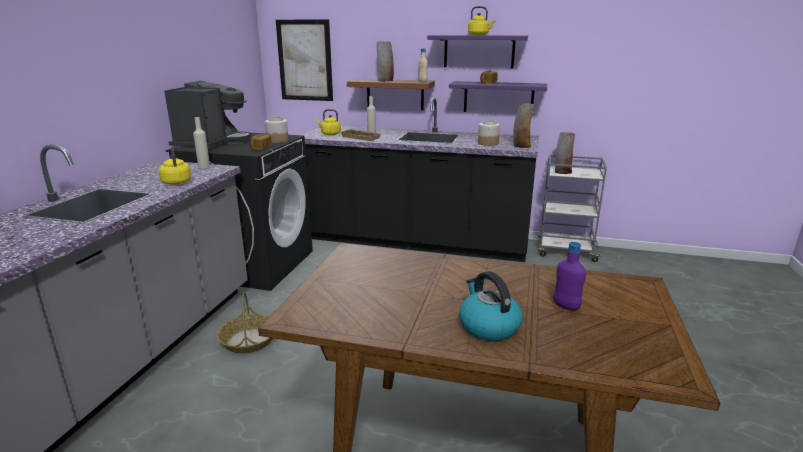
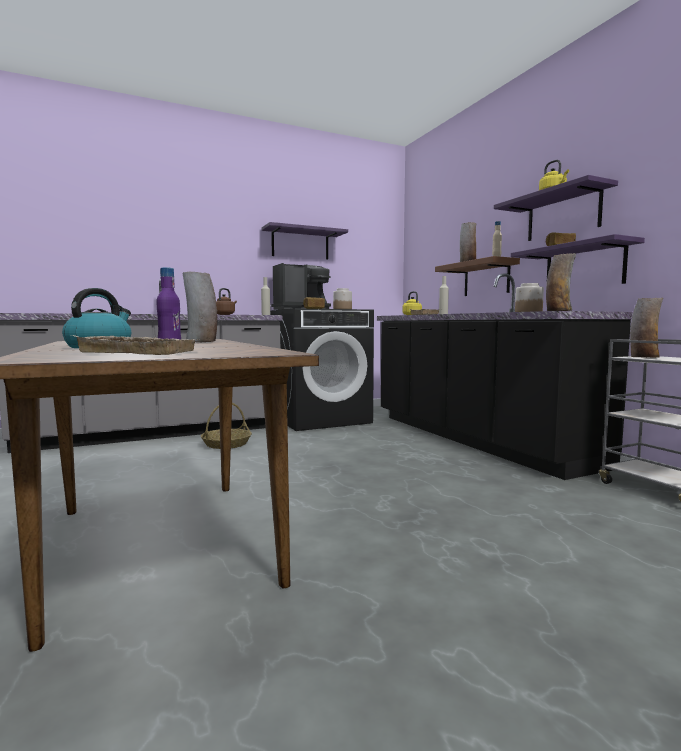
camera: 50 degrees right, 15 degrees down
(176, 182) = (225, 314): yellow kettle -> brown kettle
(177, 51) = (300, 244): none -> purple shelf
(305, 60) = (427, 258): picture -> none
(423, 267) = (201, 341): none -> vase
(609, 324) = (142, 352): none -> beige tray

